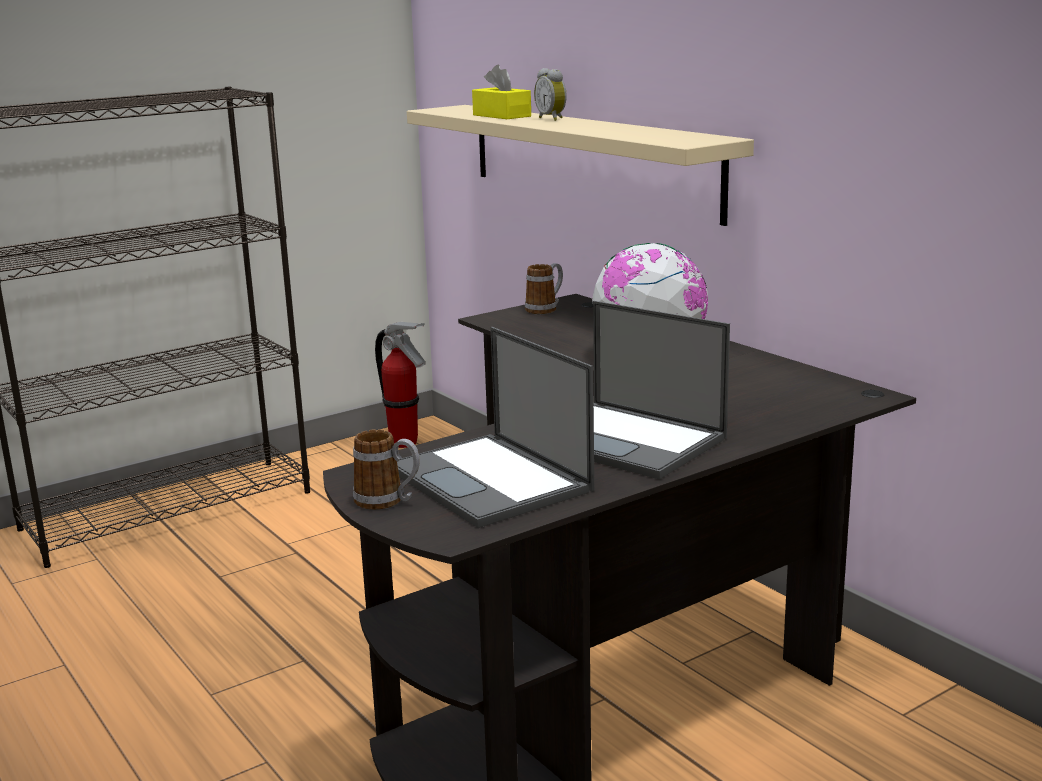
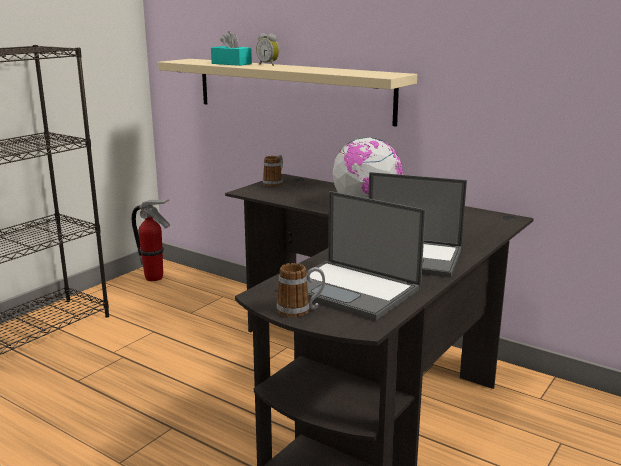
camera: 20 degrees left, 0 degrees up
(501, 116) = (231, 64): yellow tissue box -> turquoise tissue box

